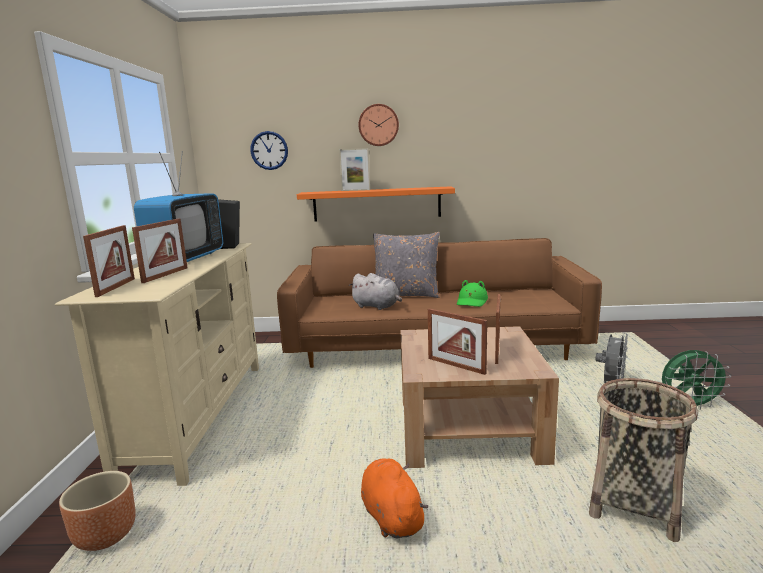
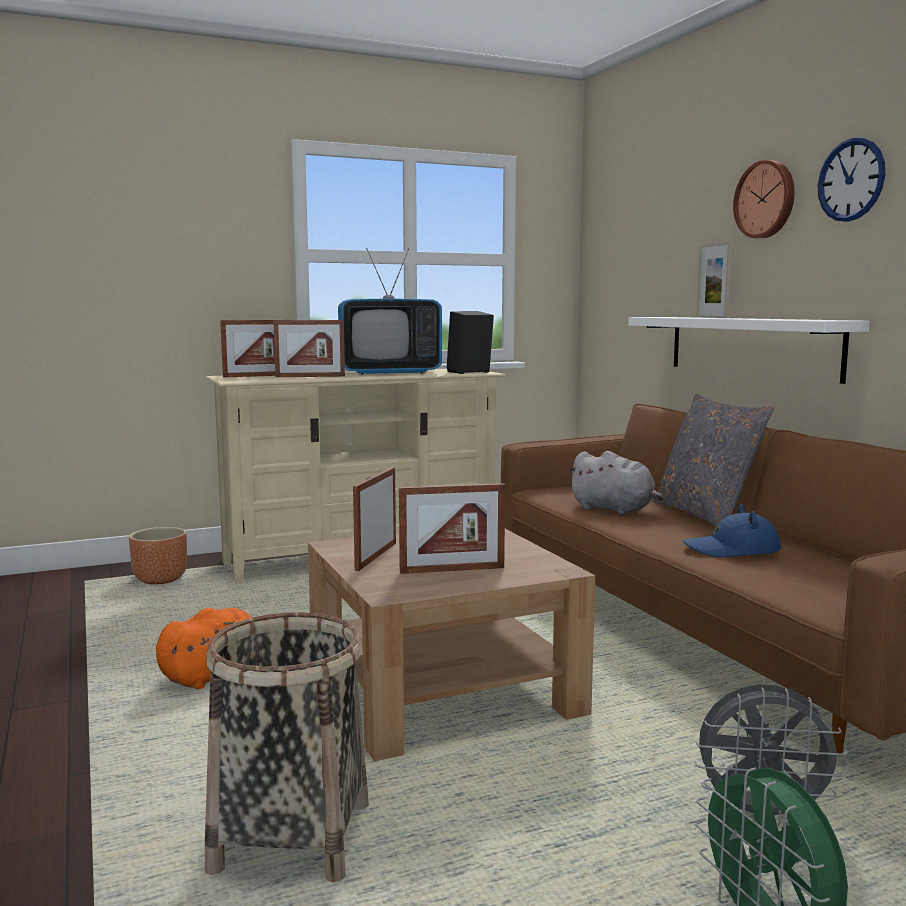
camera: 65 degrees right, 5 degrees down
(269, 150) = (640, 250): wall clock -> wall clock (851, 180)
(376, 204) = (751, 346): orange shelf -> white shelf
(377, 306) = (615, 510): grey plush toy -> grey plush toy turned 60 degrees counterclockwise
(472, 301) = (732, 549): green hat -> blue hat

